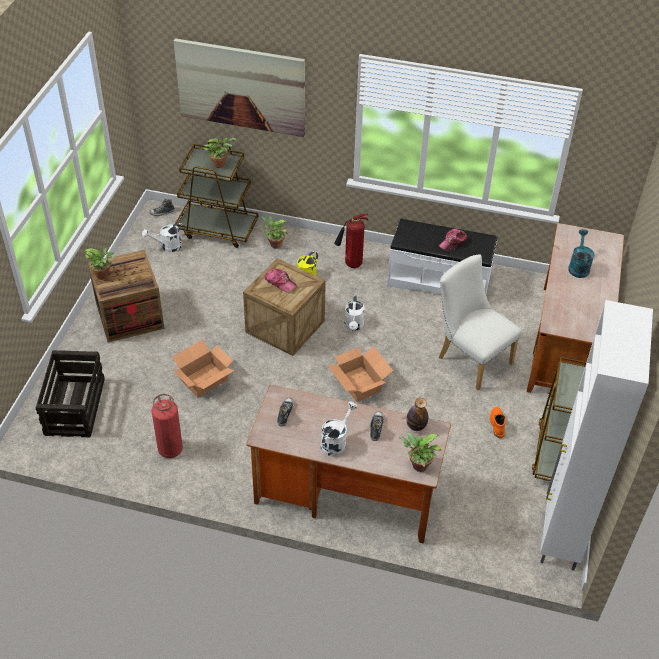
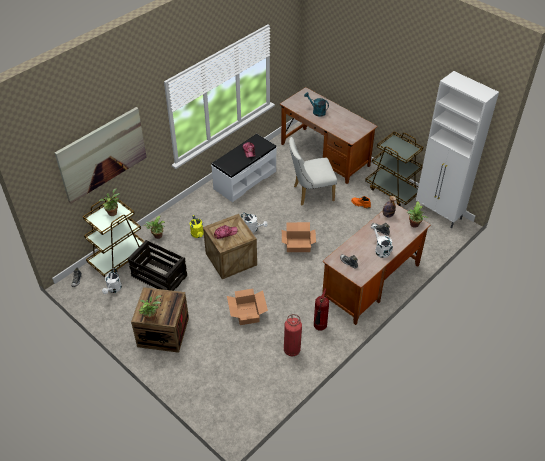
camera: 60 degrees left, 0 degrees up
(75, 406) = (224, 389): crate -> crate (159, 276)
(351, 265) = (203, 210): fire extinguisher -> fire extinguisher (319, 328)

